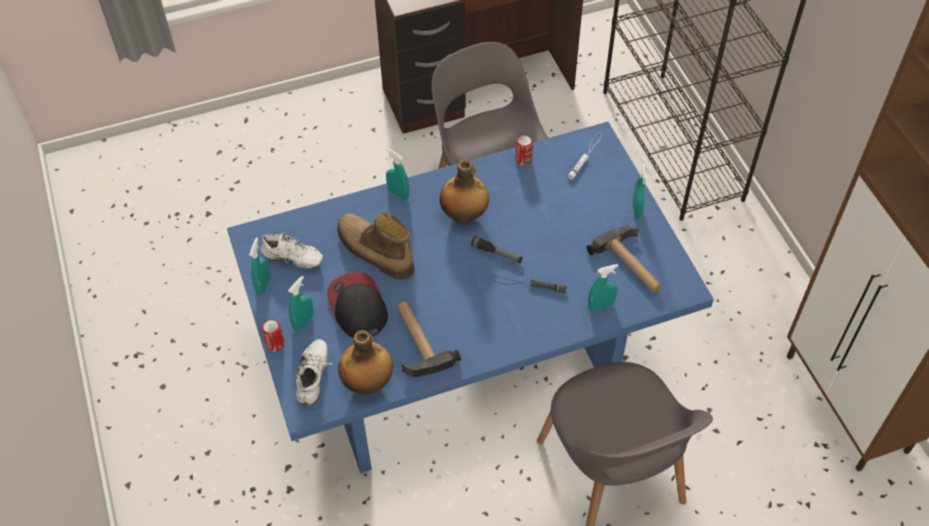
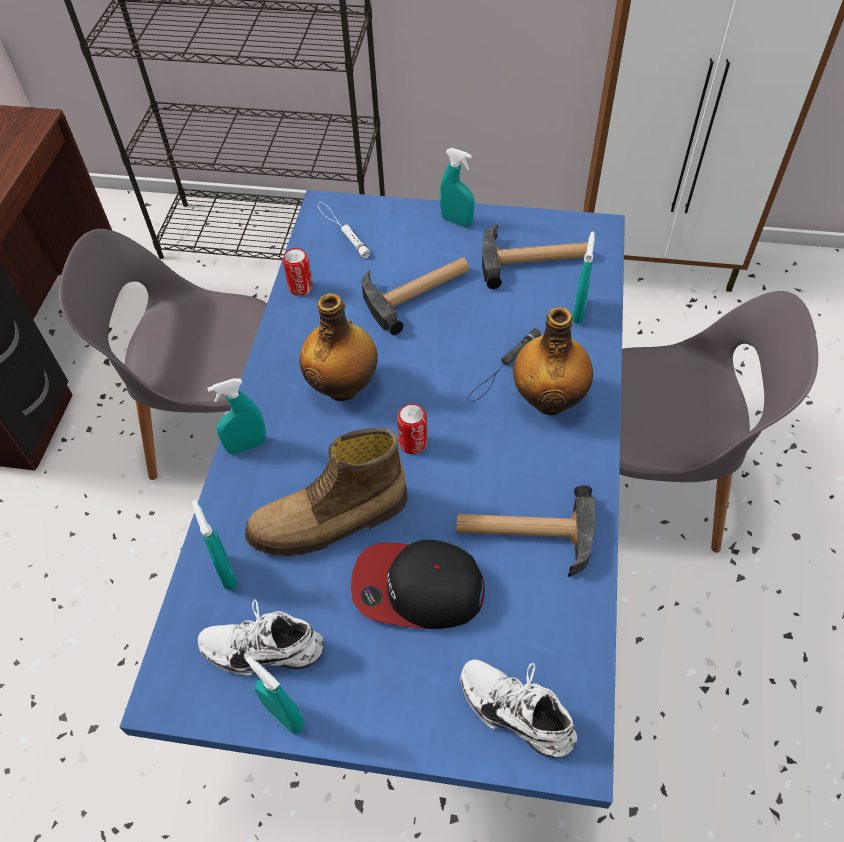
camera: 60 degrees left, 0 degrees up
(275, 344) = (417, 747): can -> can (413, 443)
(292, 260) = (265, 646): white shoe -> white shoe turned 135 degrees counterclockwise
(303, 322) = (398, 681): turquoise spray bottle -> turquoise spray bottle (226, 572)
(368, 383) = (568, 634): bottle -> bottle (549, 399)
(496, 253) = (431, 378): flashlight -> none
(560, 217) = (418, 291): none -> hammer

